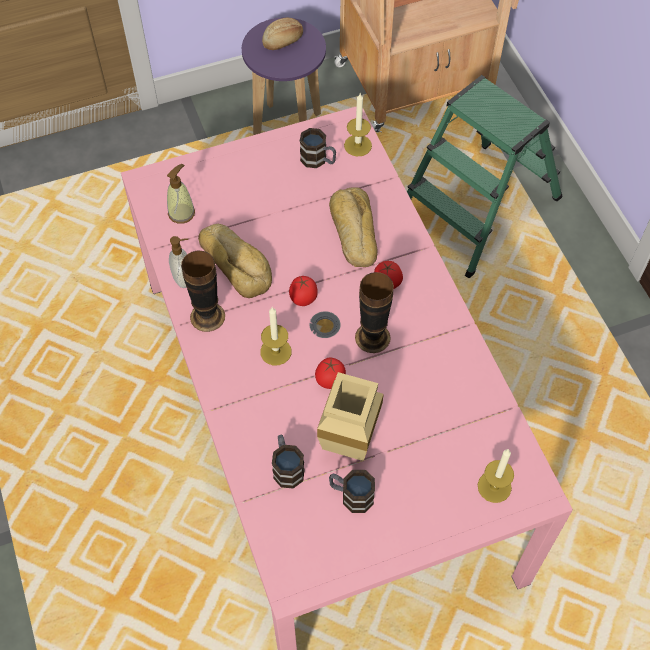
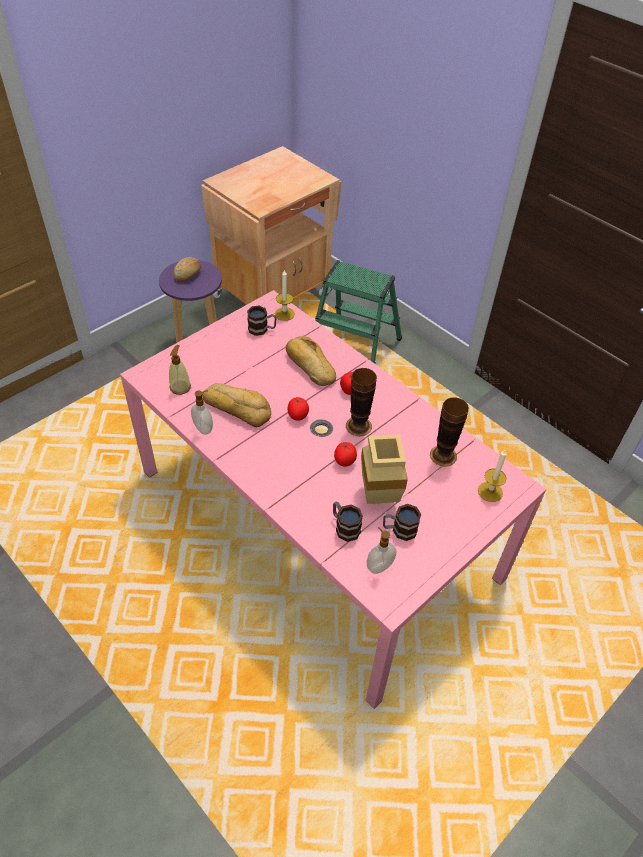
camera: 25 degrees left, 10 degrees down
(207, 316) = (234, 447): vase -> vase (443, 455)
(275, 351) = (296, 455): candle -> none
(302, 532) = (379, 566): none -> soap dispenser

